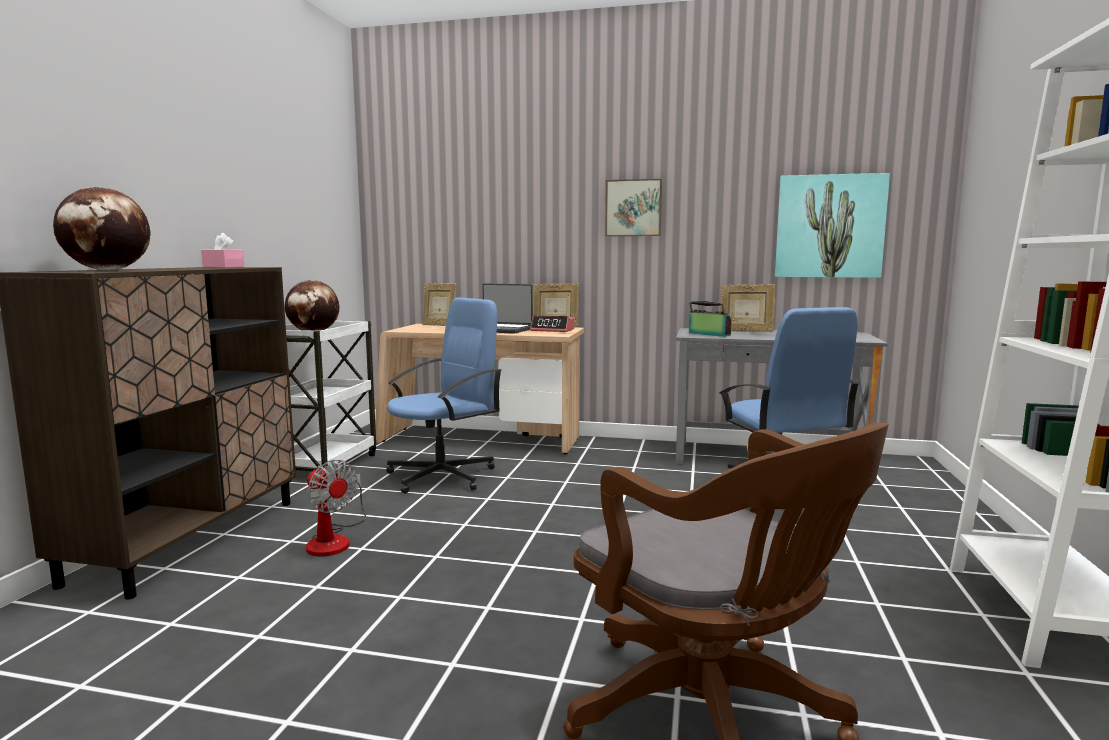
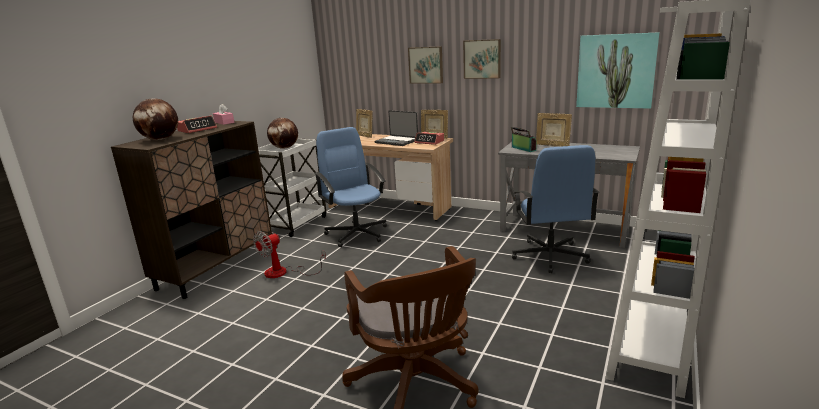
camera: 15 degrees right, 10 degrees up
(177, 268) = (197, 129): none -> alarm clock
(334, 540) = (284, 272): fan -> fan turned 75 degrees clockwise
(443, 476) = (357, 233): blue office chair -> blue office chair turned 90 degrees counterclockwise
(544, 216) = (426, 65): none -> picture

